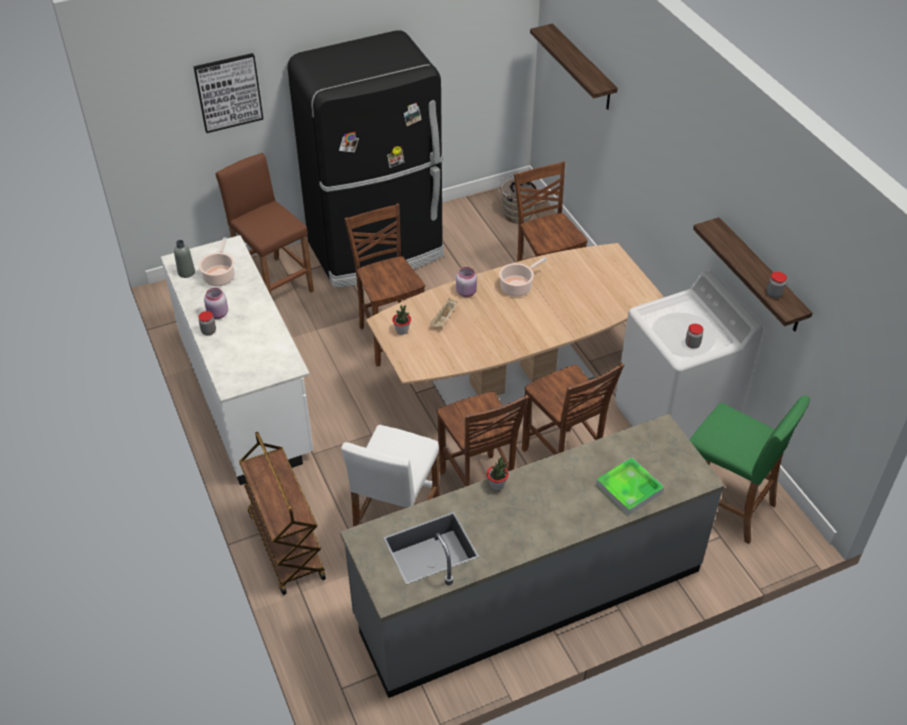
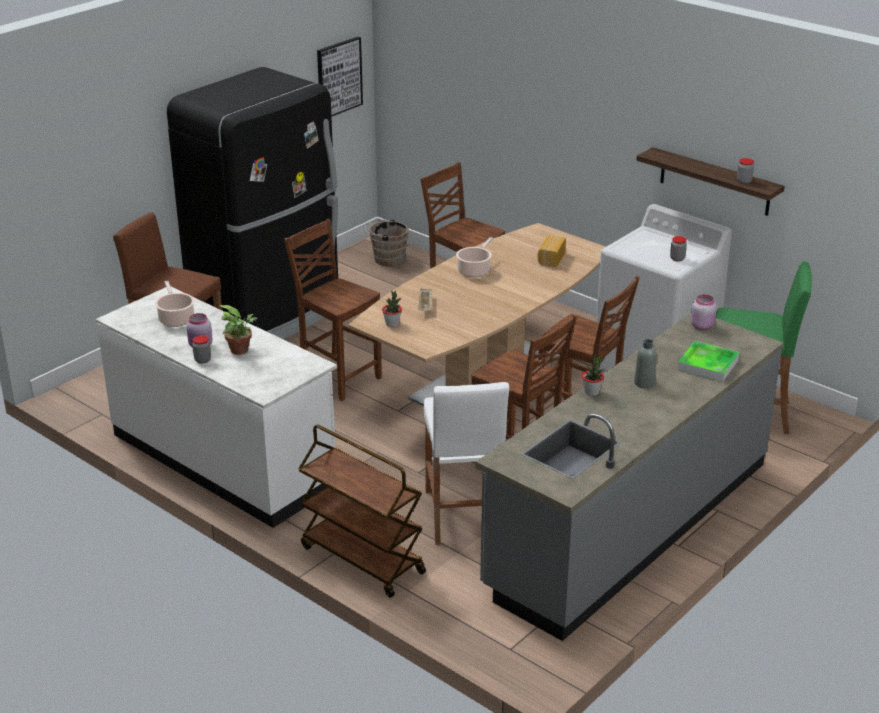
camera: 25 degrees left, 15 degrees down
(186, 272) = (136, 324): grey bottle -> grey bottle (644, 383)
(228, 92) = (112, 146): picture -> picture (338, 77)
(245, 330) = (241, 350): none -> potted plant
(466, 292) = (430, 284): pink jar -> pink jar (702, 326)
(582, 68) = (445, 76): shelf -> none
(596, 293) = (550, 258): none -> bread

